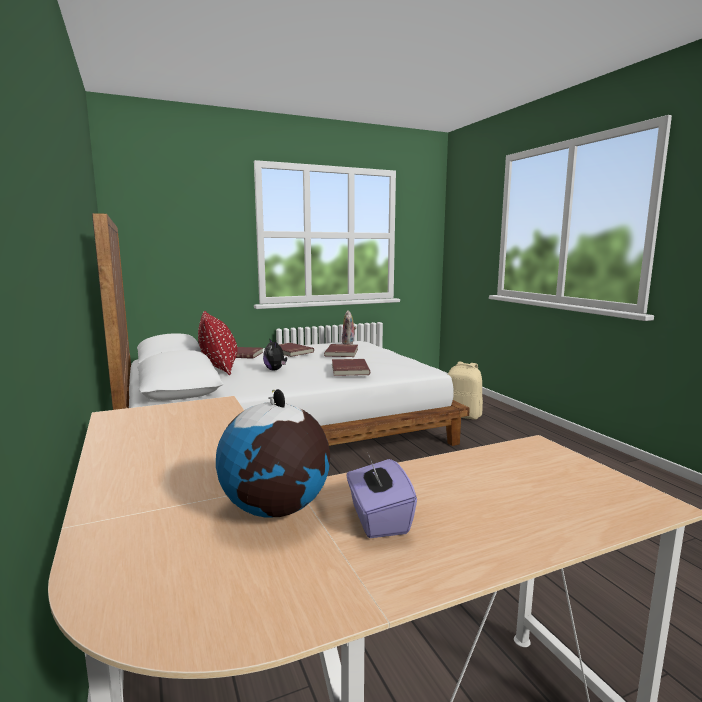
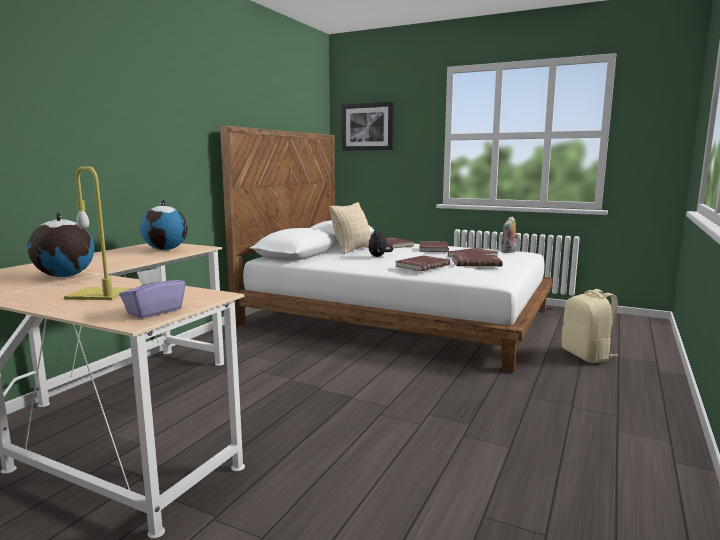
camera: 50 degrees right, 0 degrees up
(159, 218) = (367, 127): none -> picture
(182, 419) = (166, 249): none -> globe
(219, 368) = (352, 250): red pillow -> beige pillow
(373, 357) = (476, 262): none -> red book
(378, 519) = (66, 287): purple tissue box -> purple tissue box (154, 311)
(465, 501) = (101, 294): none -> yellow table lamp

